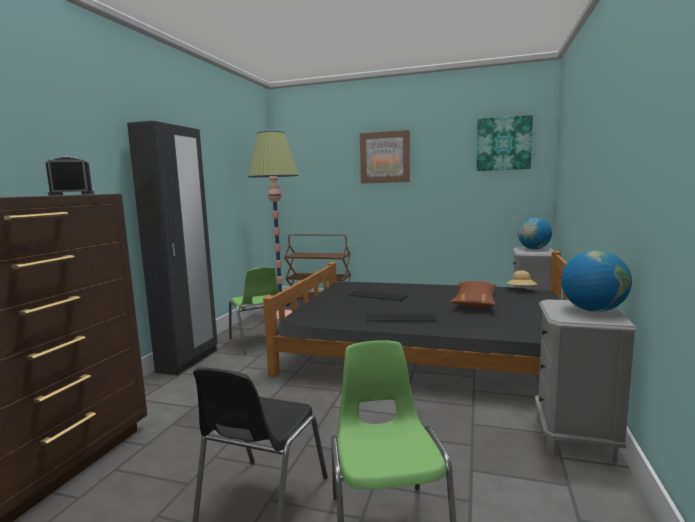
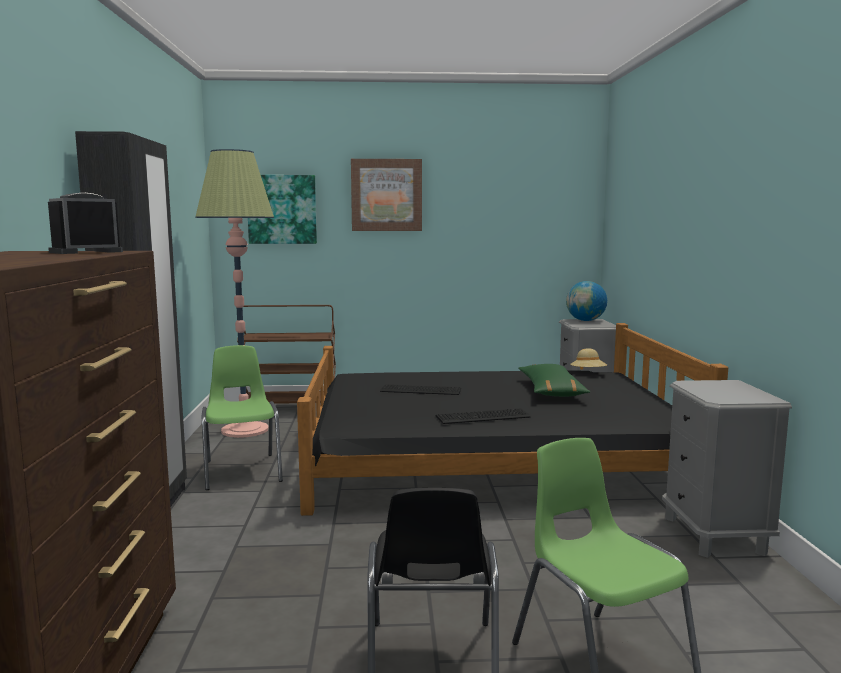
camera: 20 degrees left, 0 degrees up
(258, 342) = (242, 471): green chair -> green chair turned 150 degrees counterclockwise
(475, 302) = (551, 391): brown pillow -> green pillow
(503, 144) = (543, 185): picture -> picture (282, 209)
(592, 310) = (734, 389): globe -> none

